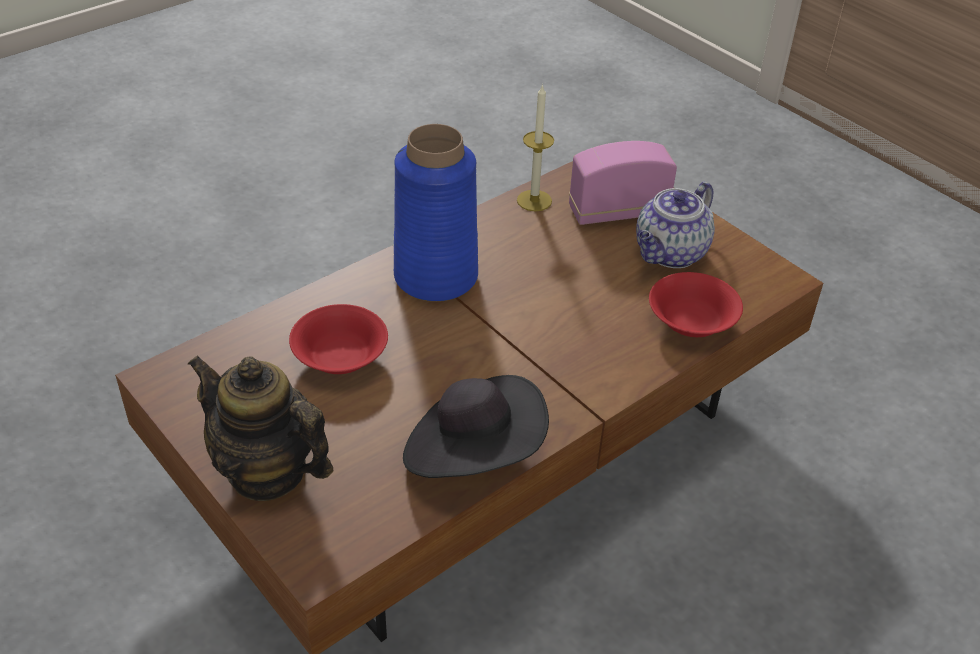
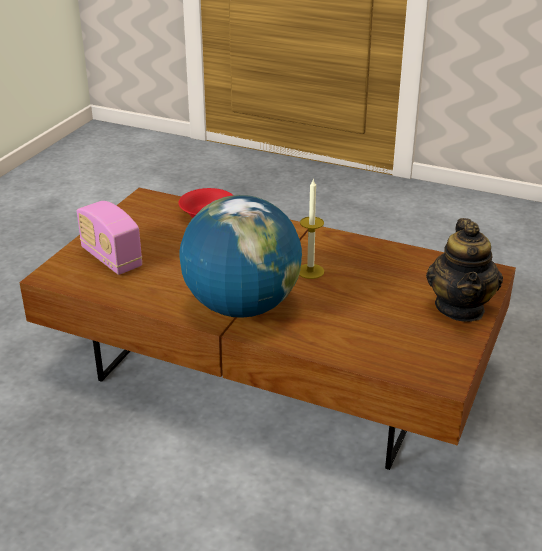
camera: 115 degrees left, 10 degrees down
(340, 355) = (350, 317): red bowl -> none
(436, 277) = (241, 306): blue vase -> globe
(474, 453) = (374, 252): black hat -> none
(534, 200) = (120, 293): candle -> candle (310, 271)
(670, 254) = (147, 232): teapot -> none

